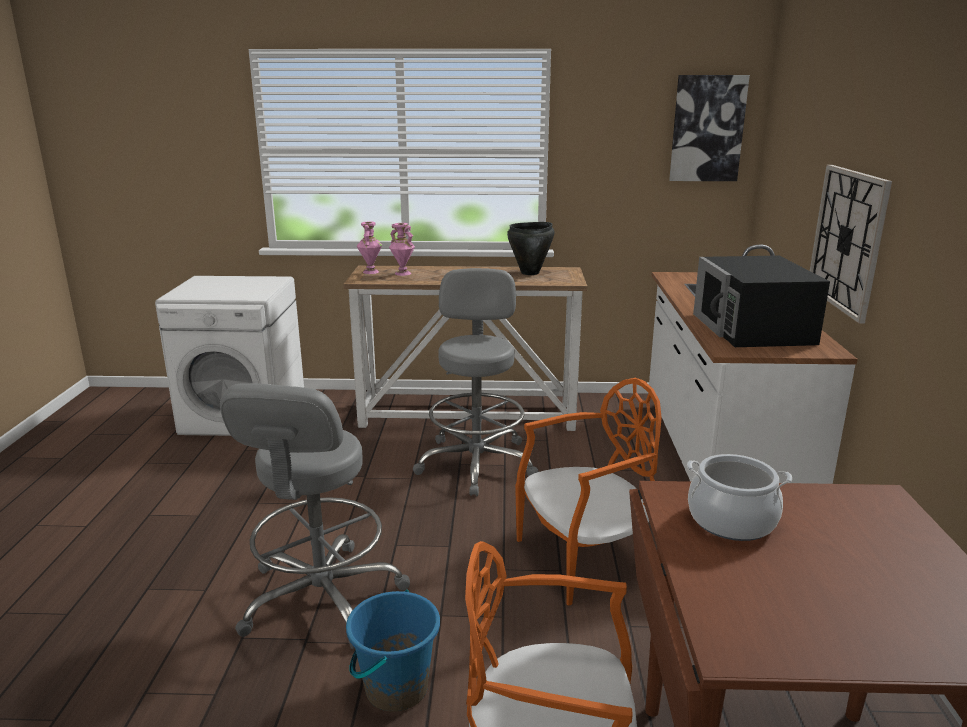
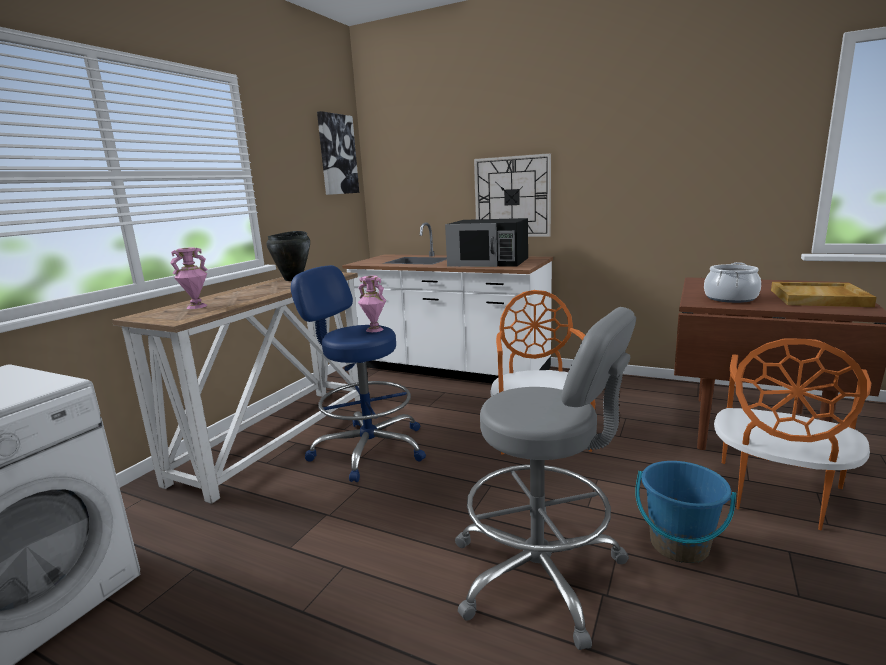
camera: 65 degrees left, 5 degrees down
(370, 272) = (156, 316): pink vase -> pink vase (374, 330)
(477, 462) = (368, 448): grey stool -> blue stool
(817, 613) = (819, 298): none -> beige tray

